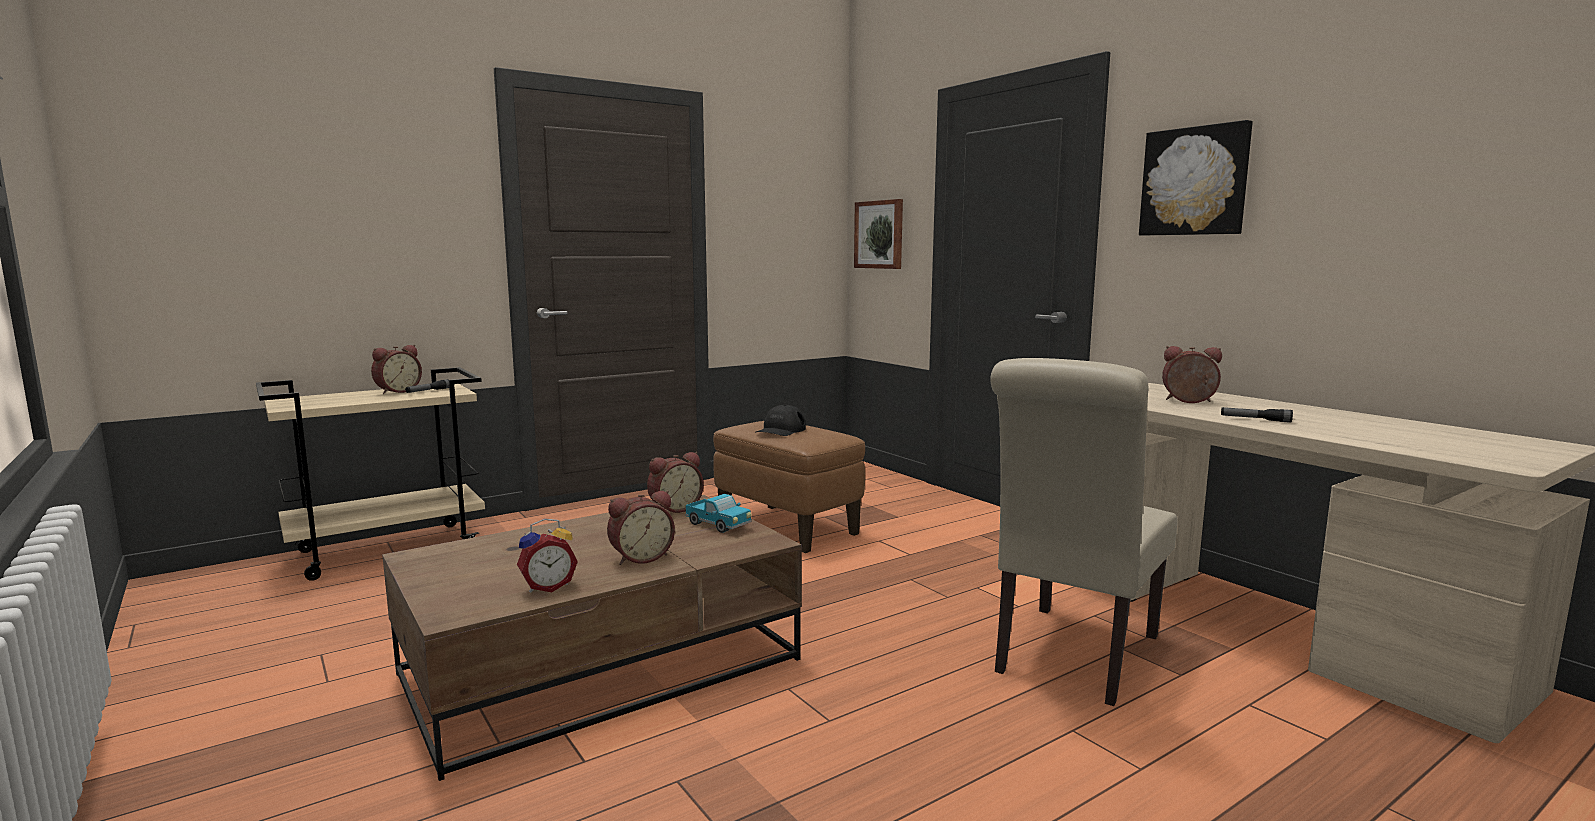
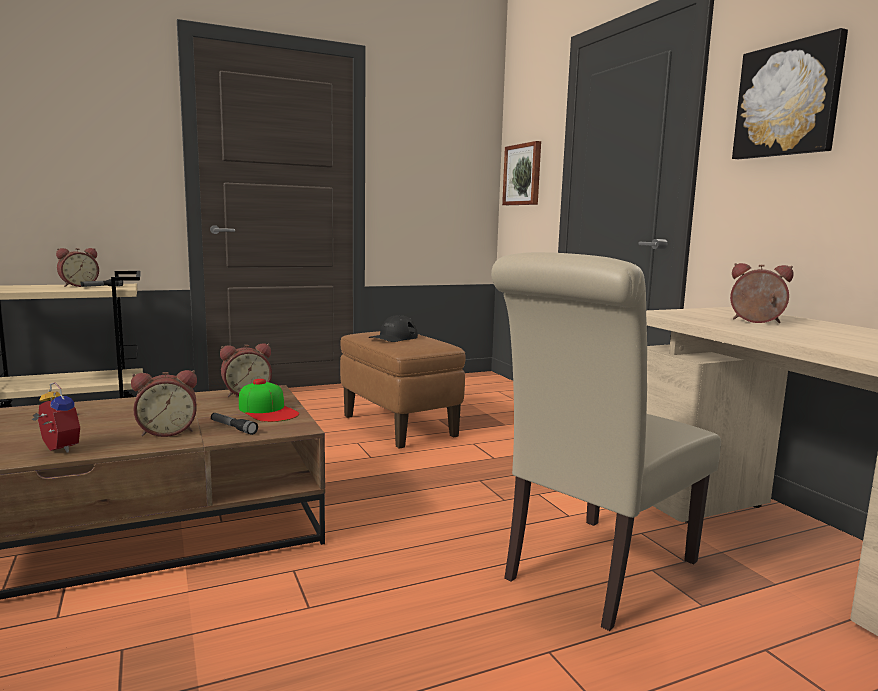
camera: 10 degrees right, 0 degrees up
(547, 587) = (56, 449): alarm clock -> alarm clock turned 120 degrees counterclockwise
(718, 525) = (267, 410): toy truck -> cap
(1255, 419) = (811, 339): flashlight -> flashlight (233, 428)

